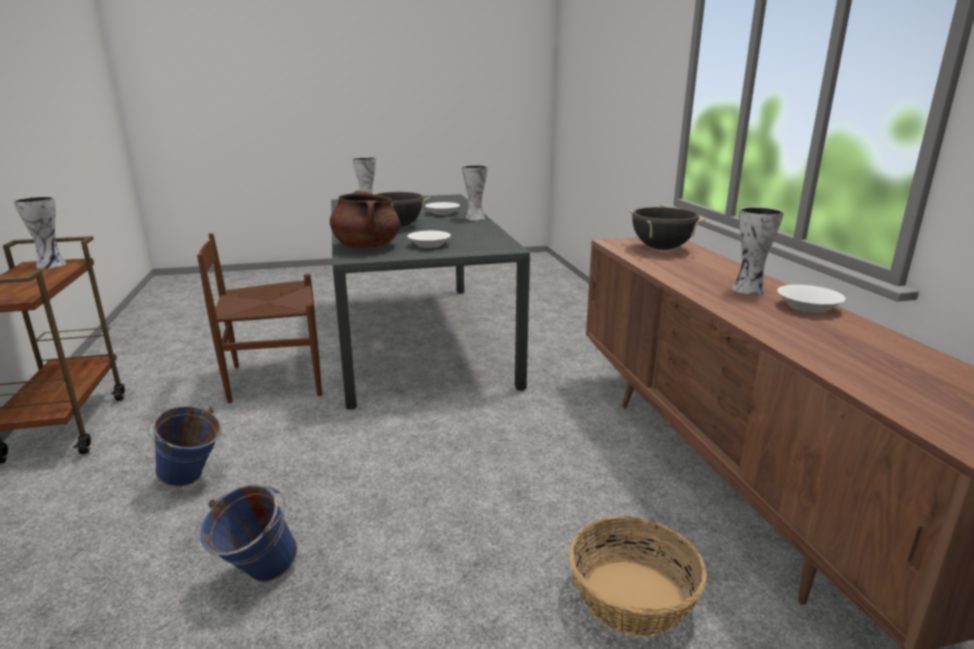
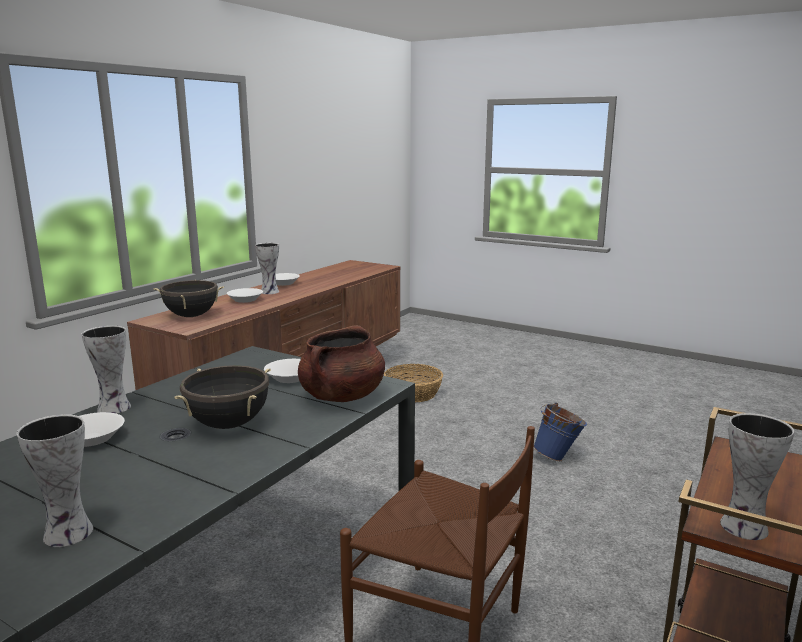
camera: 135 degrees left, 5 degrees down
(193, 481) = (579, 529): blue bucket -> none
(709, 273) = (245, 300): none -> white bowl

